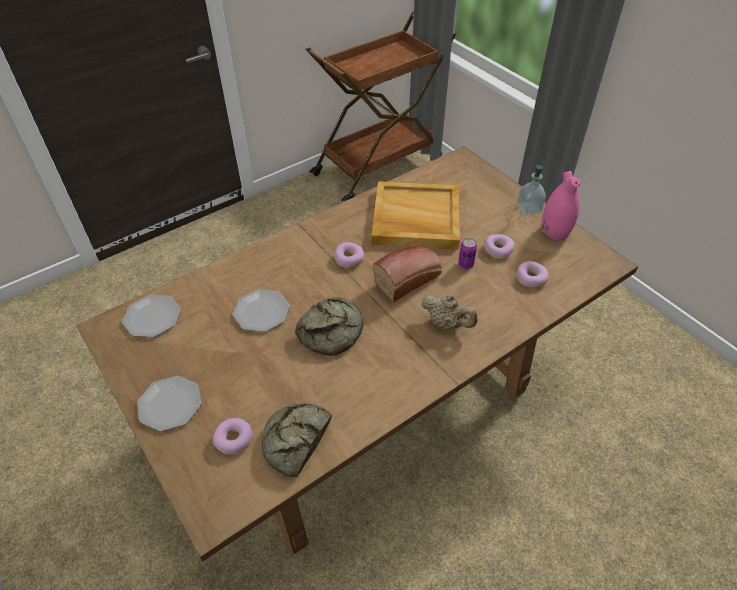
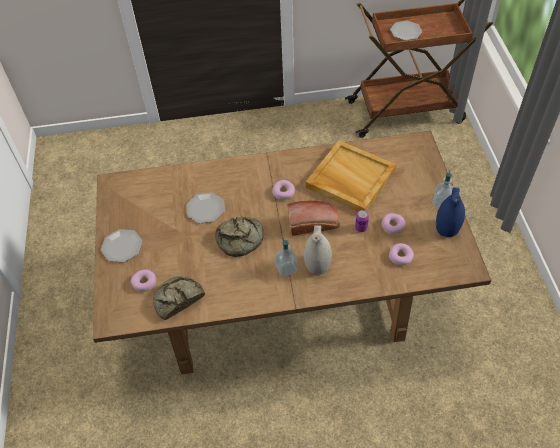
camera: 30 degrees right, 5 degrees up
(152, 317) = (141, 186): plate -> plate (406, 31)
(413, 342) = (286, 268): none -> soap dispenser
(447, 324) = (317, 265): beige teapot -> white vase
(555, 232) = (447, 229): pink vase -> blue vase

